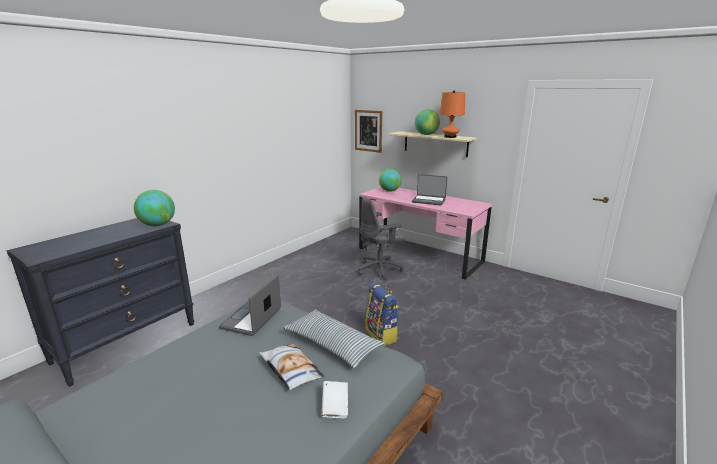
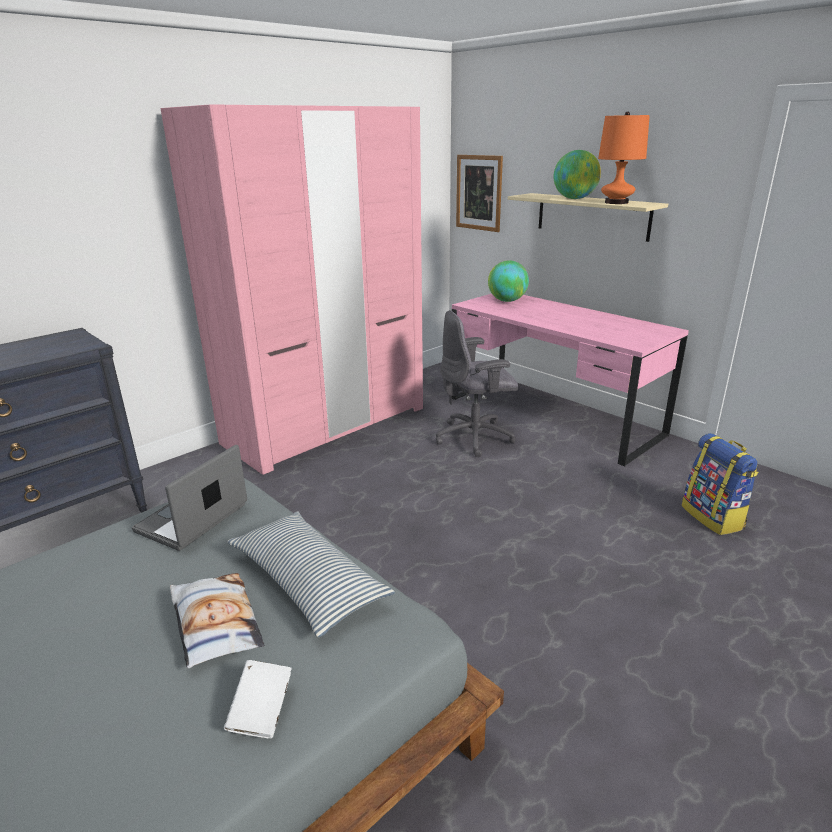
camera: 10 degrees right, 5 degrees up
(157, 225) = (76, 347): globe -> none
(290, 268) = (326, 426): none -> pink wardrobe
(382, 335) = (445, 557): backpack -> backpack (713, 517)
(429, 201) = (570, 321): laptop -> none

